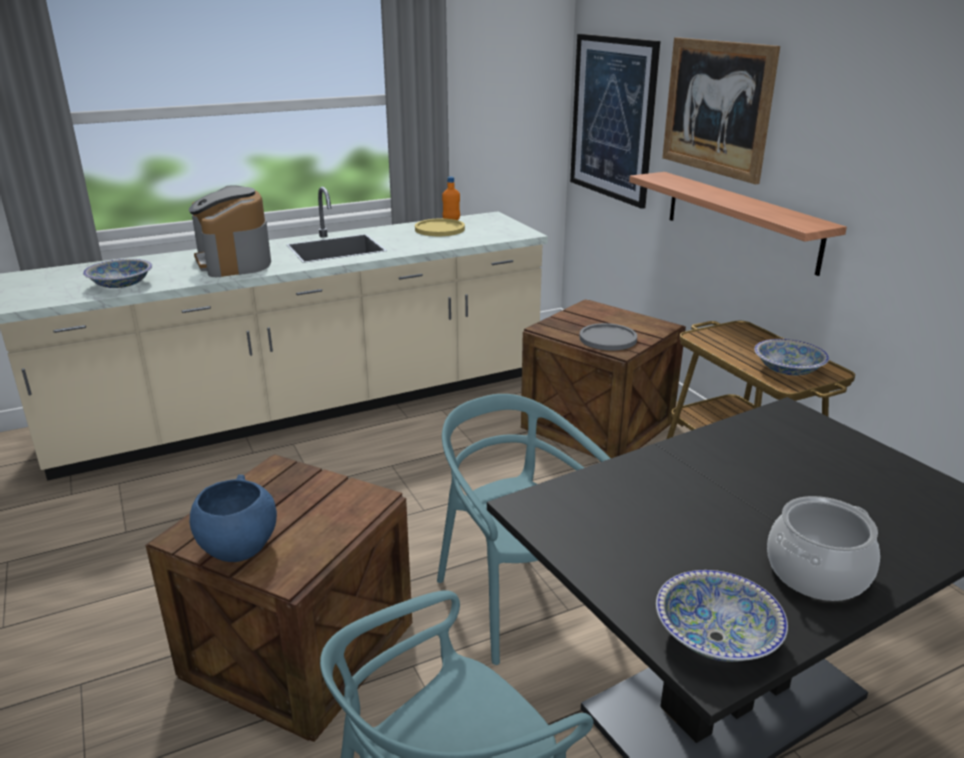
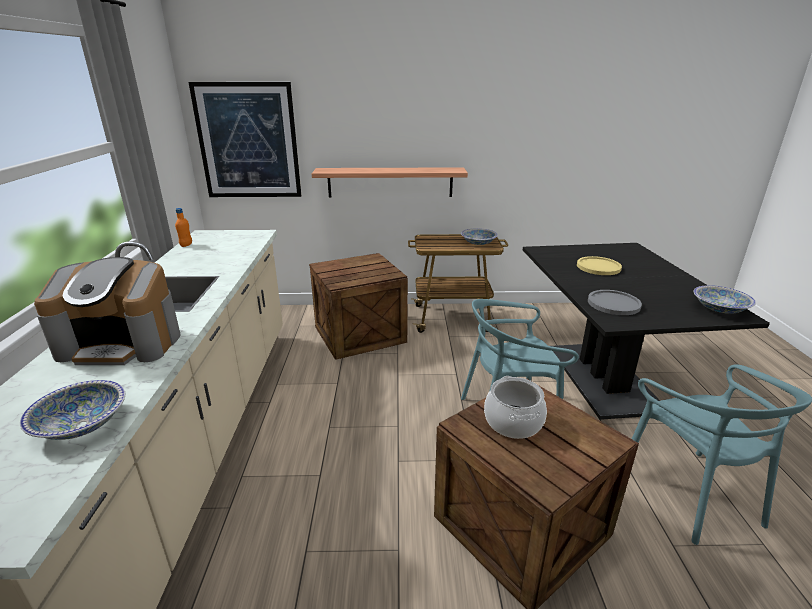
camera: 65 degrees left, 0 degrees up
(238, 549) = (572, 459): blue bowl -> none
(439, 229) = (201, 252): yellow plate -> yellow plate (598, 267)
(608, 338) = (373, 273): grey plate -> grey plate (613, 303)
(717, 107) = (356, 119): picture -> none
(816, 572) = (671, 281): cooking pot -> cooking pot (512, 422)

